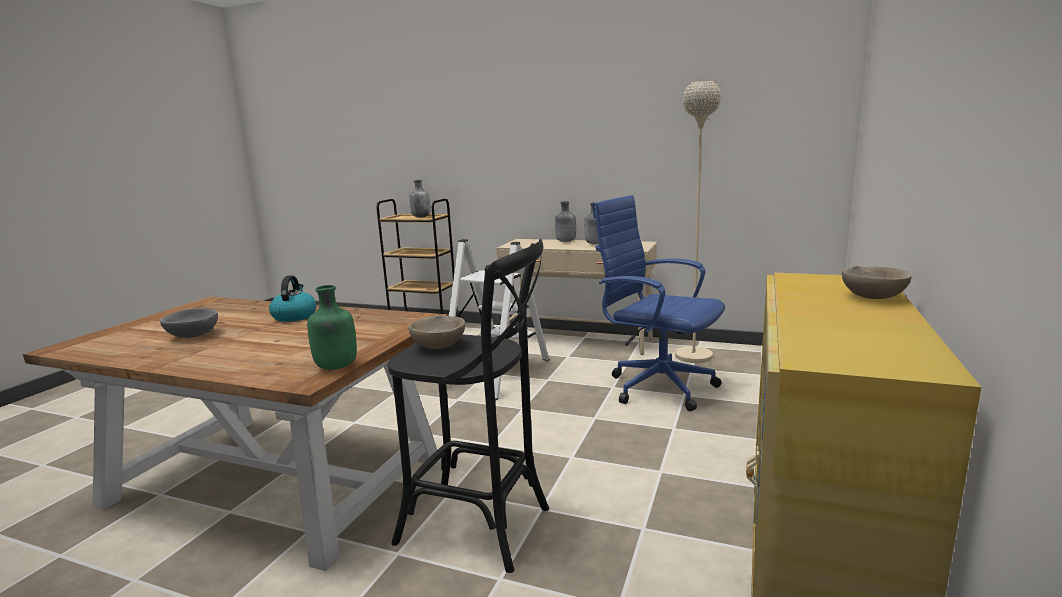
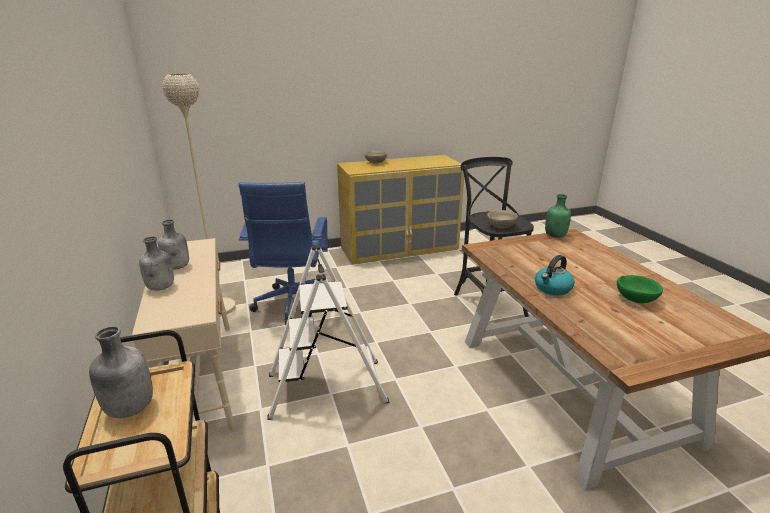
camera: 130 degrees left, 10 degrees up
(192, 336) = (636, 299): grey bowl -> green bowl

